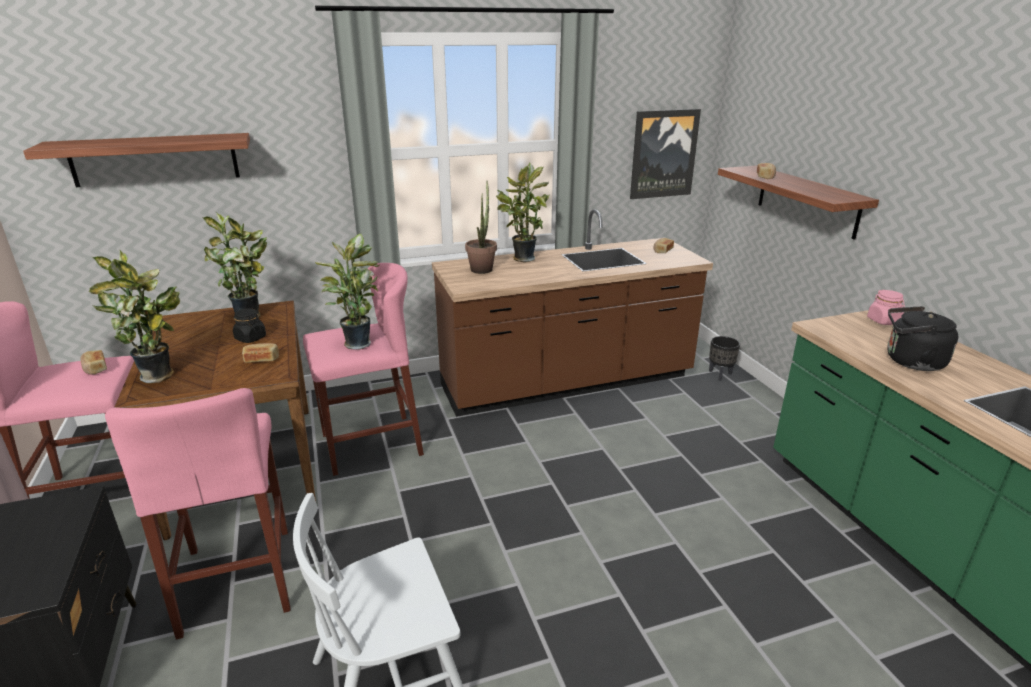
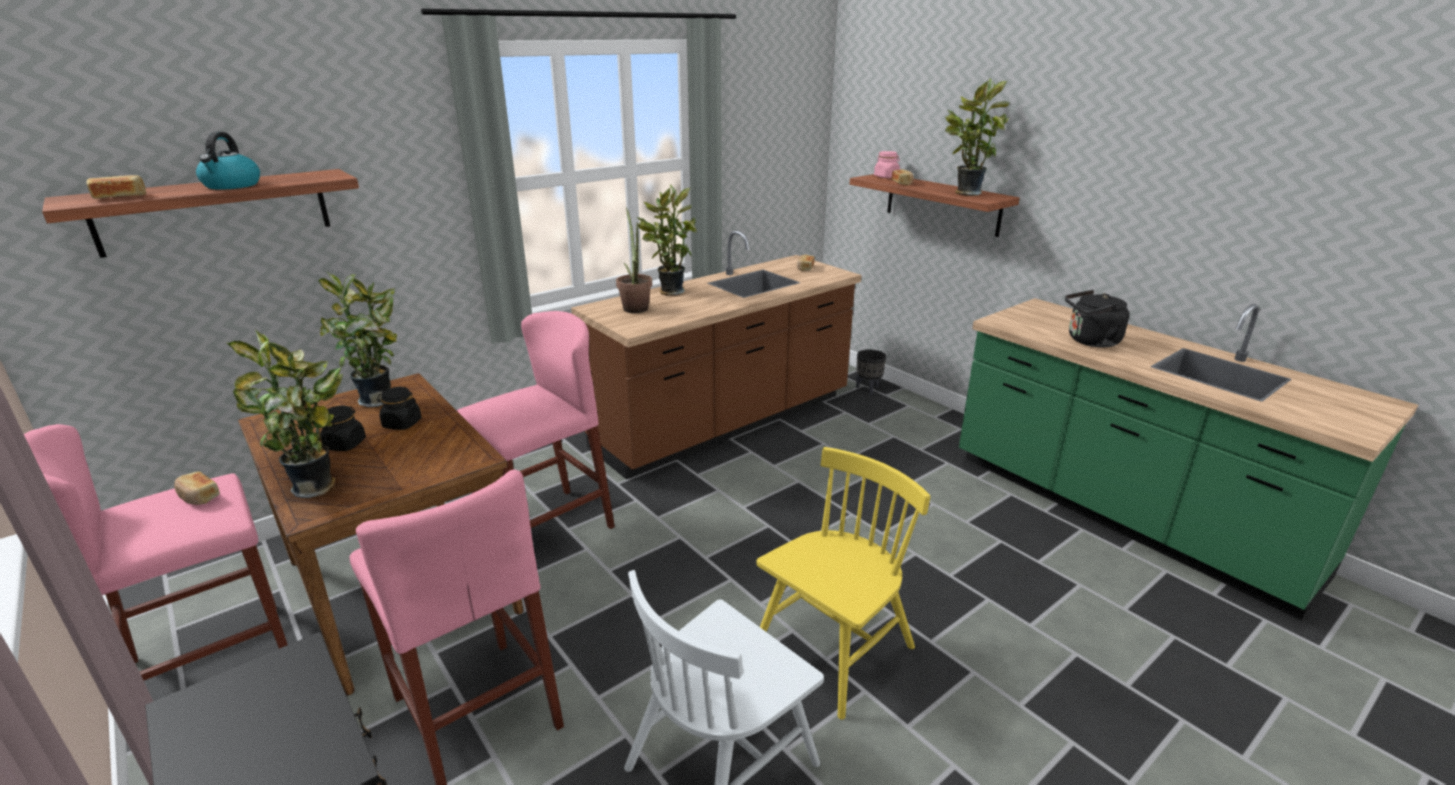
camera: 20 degrees left, 0 degrees up
(158, 141) = (232, 185): none -> kettle
(202, 347) = (345, 444): none -> black jar
(261, 359) = (439, 445): bread -> bread (120, 197)
(358, 343) = (533, 409): potted plant -> potted plant (965, 193)
(543, 613) = (833, 651): none -> yellow chair
(663, 154) = (784, 167): picture -> none
(883, 321) = (1044, 309): pink jar -> pink jar (886, 177)

